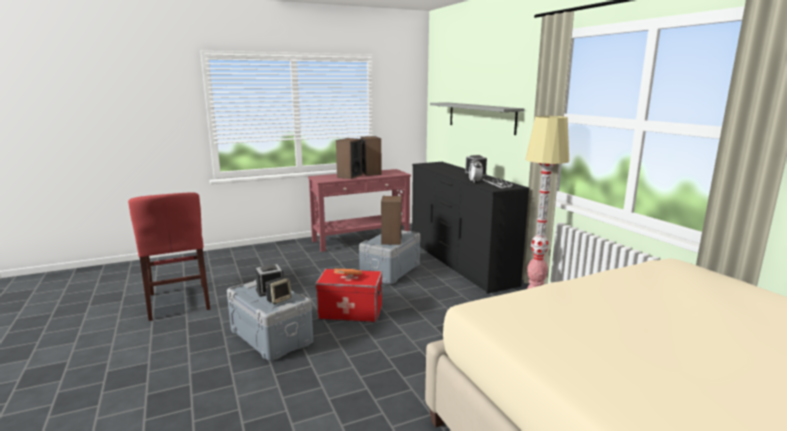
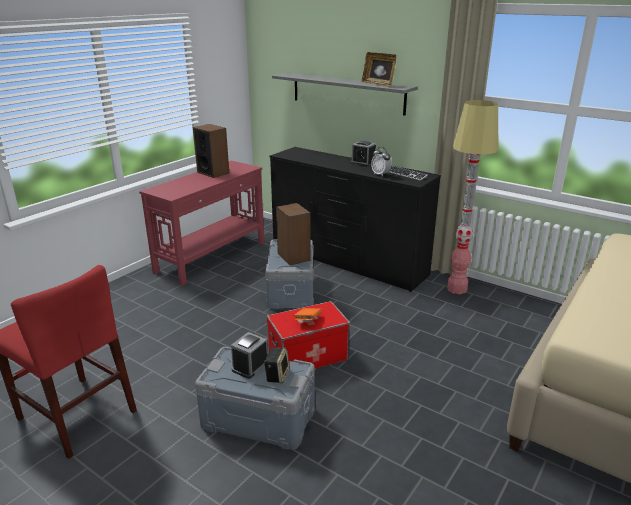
camera: 30 degrees left, 10 degrees up
(349, 176) = (195, 182): speaker -> none
(493, 106) = (378, 84): none -> picture frame

